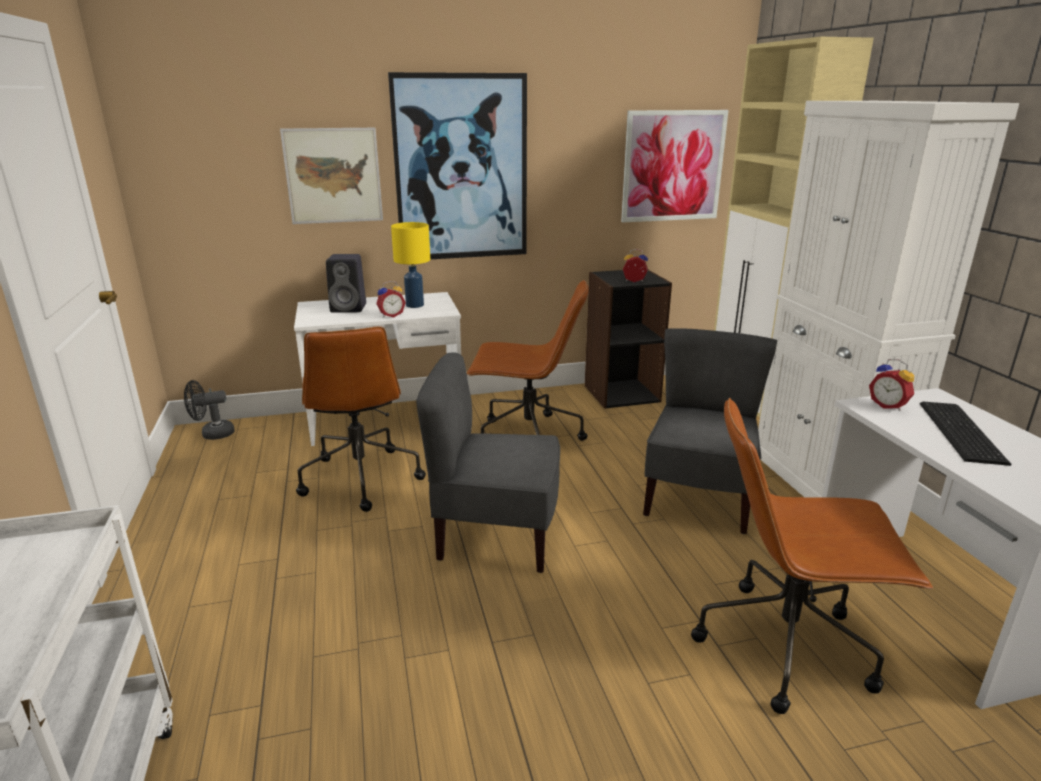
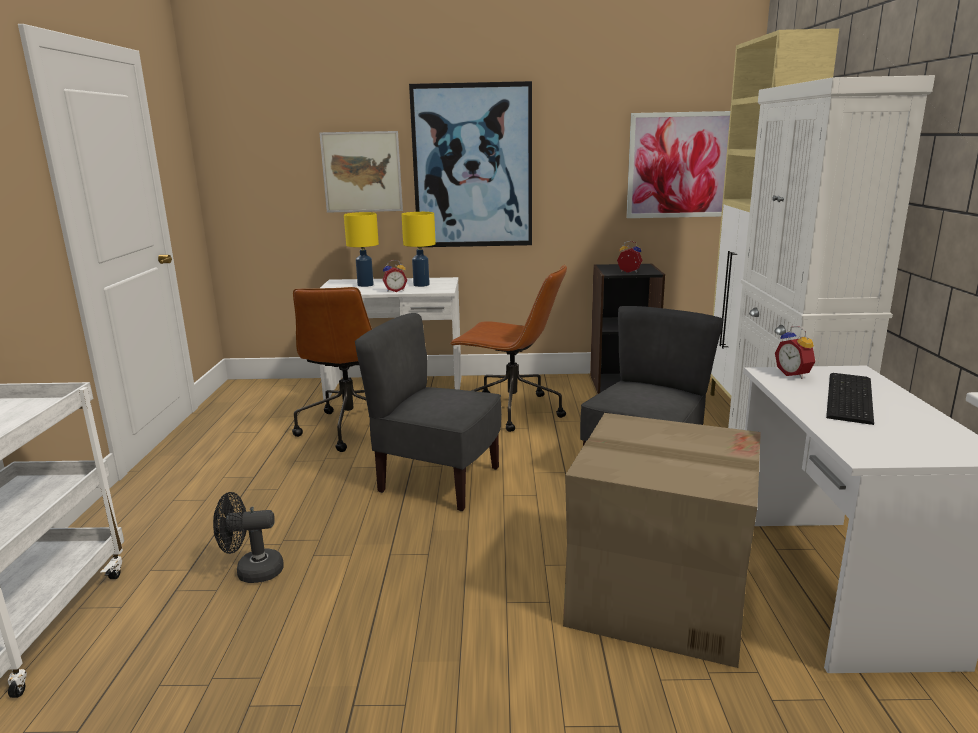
camera: 15 degrees right, 5 degrees down
(212, 434) = (252, 388): black fan -> black fan (252, 571)
(350, 308) = (366, 285): black speaker -> yellow table lamp
(787, 645) = (657, 594): brown office chair -> cardboard box

